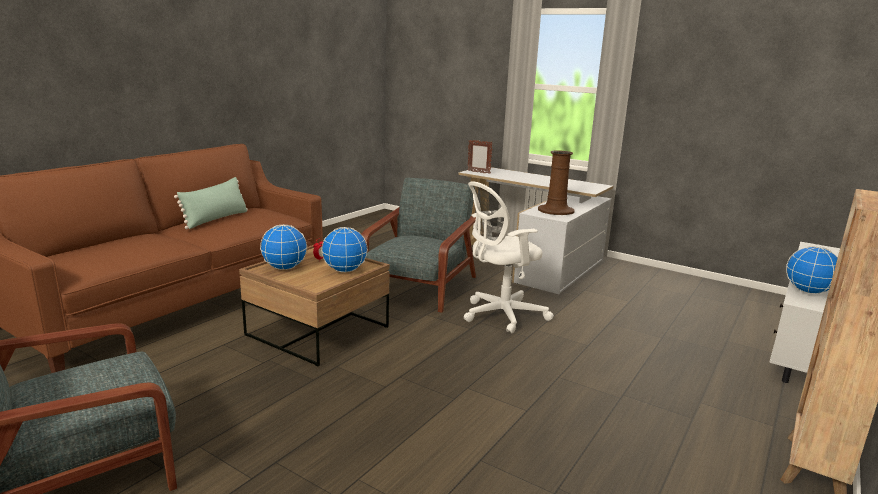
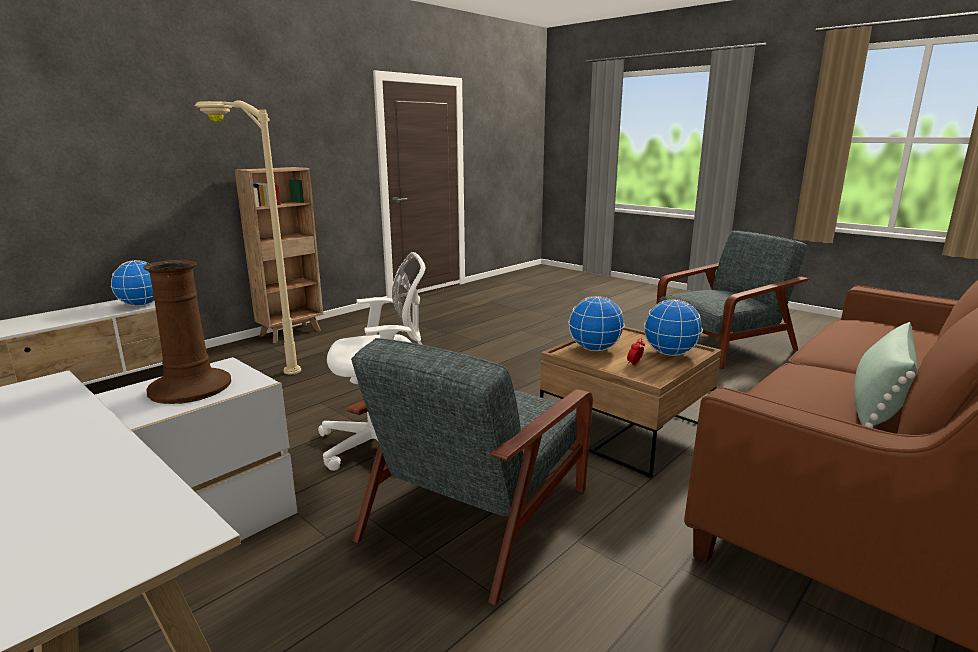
camera: 170 degrees left, 0 degrees up
(478, 172) = (152, 528): picture frame -> none
(739, 398) = (261, 360): none -> beige floor lamp

